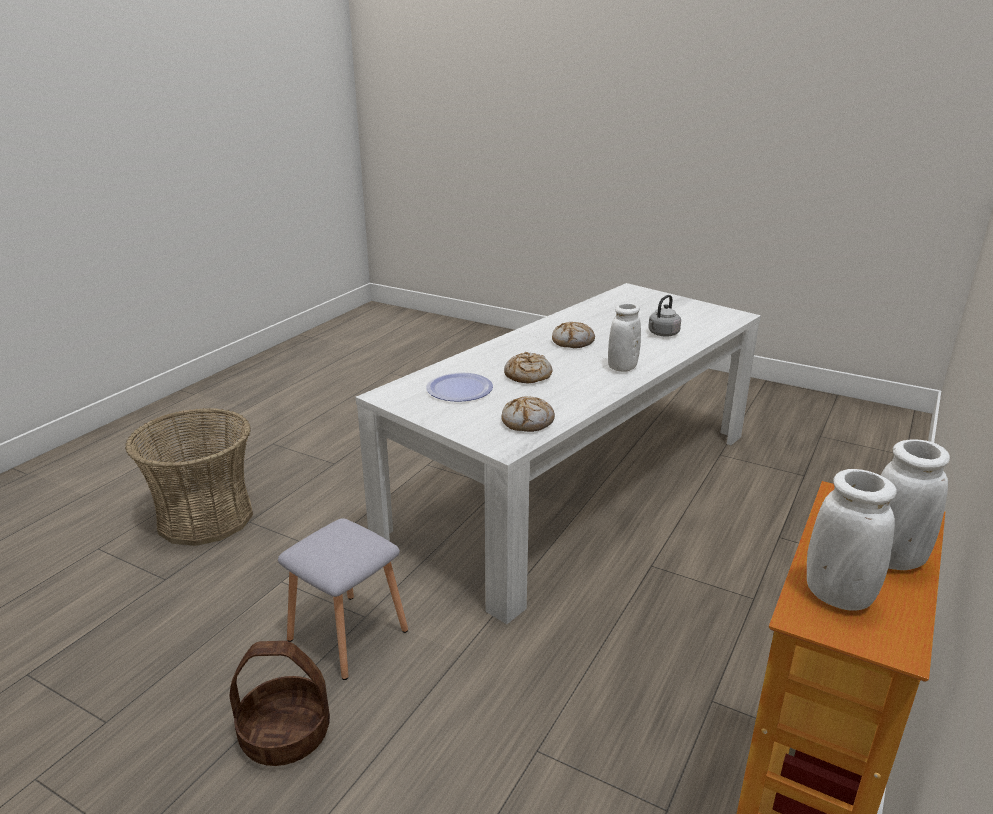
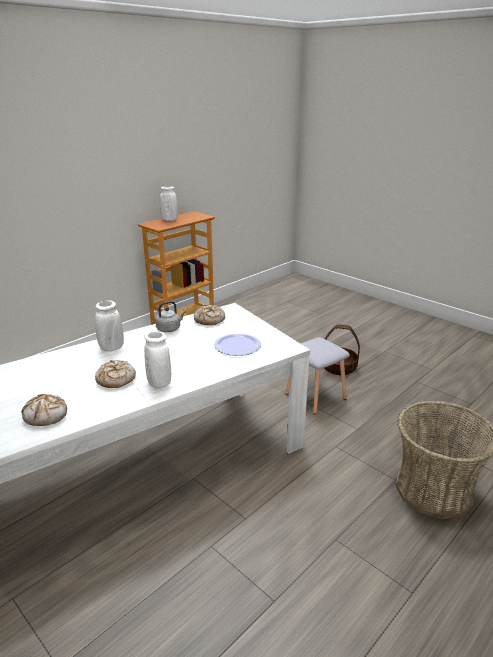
camera: 165 degrees left, 0 degrees up
(527, 375) = (183, 350): bread -> bread (46, 415)
(662, 334) = (30, 378): grey kettle -> grey kettle (169, 328)
(837, 595) = (193, 217): white vase -> white vase (159, 383)

